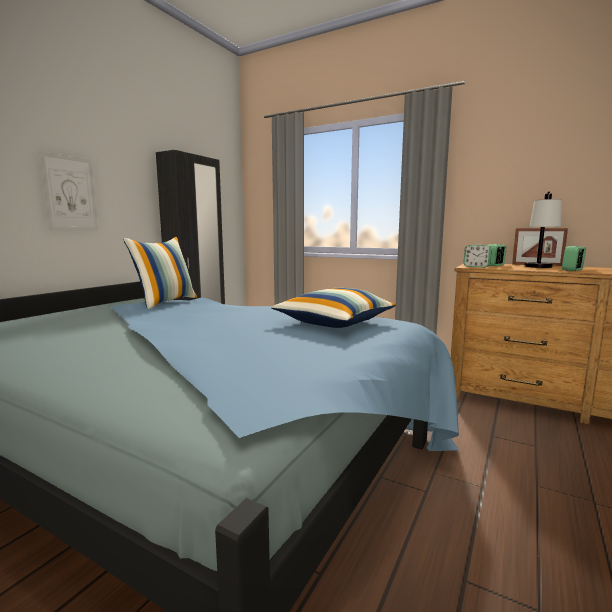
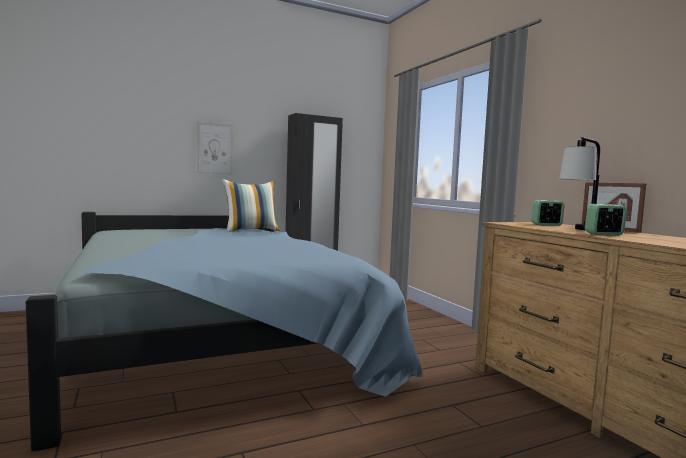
camera: 35 degrees right, 5 degrees down
(334, 322) = (300, 252): pillow -> none
(476, 266) = (513, 223): alarm clock -> none

